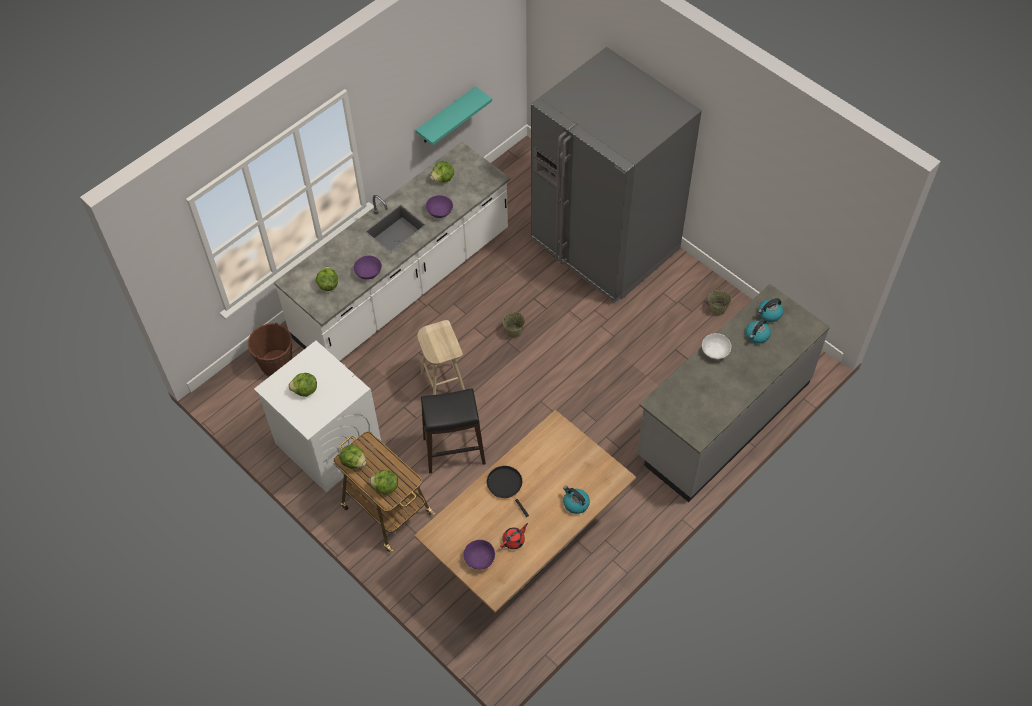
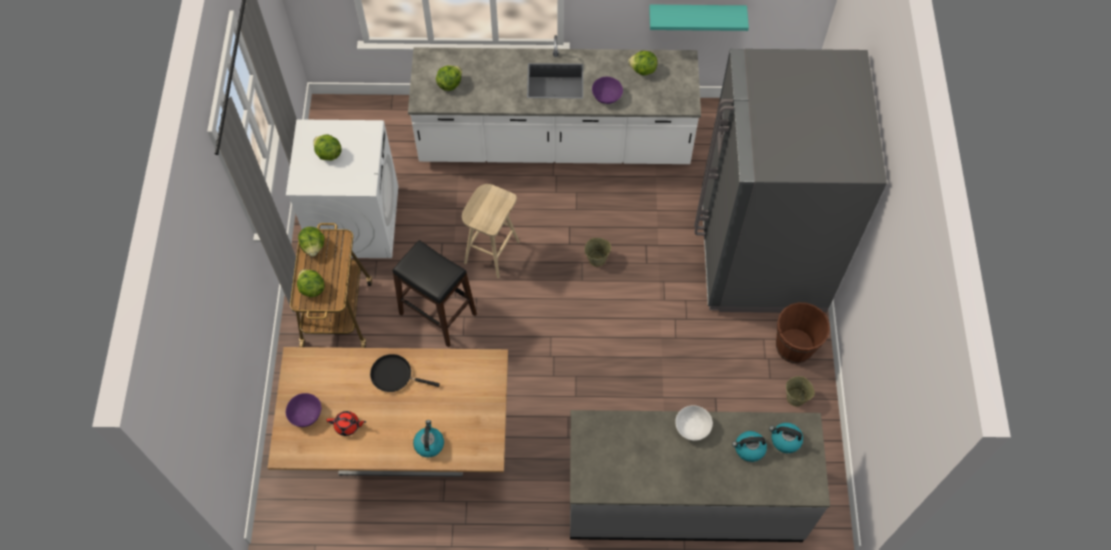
camera: 45 degrees right, 5 degrees up
(276, 364) = (391, 124): brown bucket -> brown bucket (794, 346)
(368, 272) = (491, 100): purple bowl -> none
(506, 486) = (394, 375): black frying pan -> black frying pan turned 90 degrees counterclockwise

